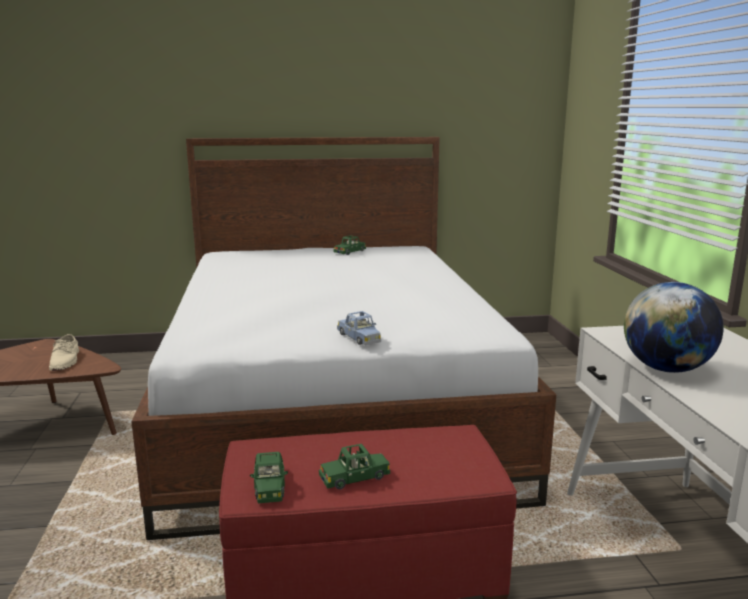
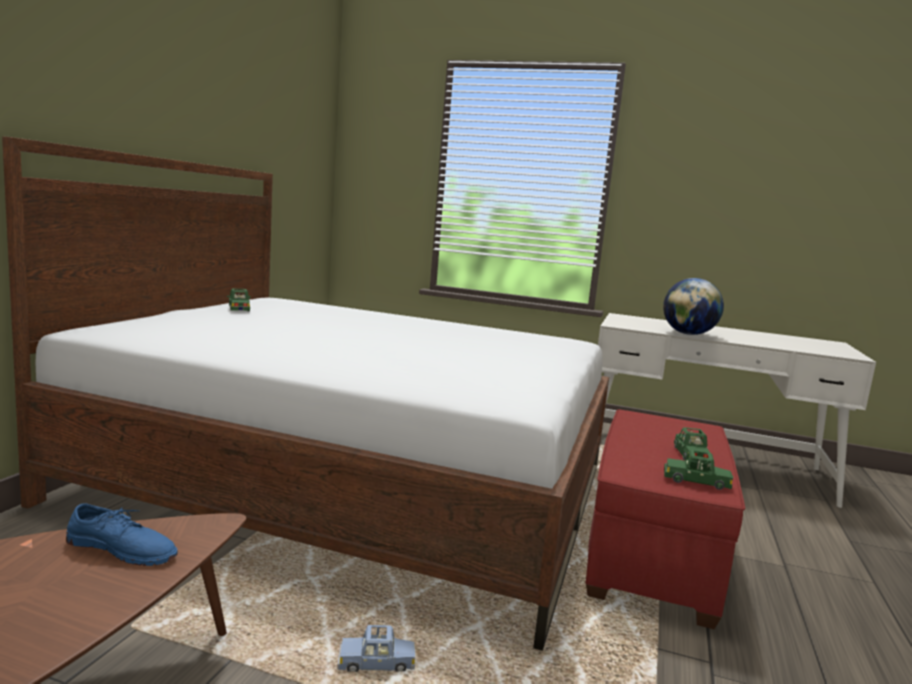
camera: 65 degrees left, 5 degrees down
(65, 360) = (123, 548): beige shoe -> blue shoe
(359, 338) = (551, 361): blue toy car -> blue toy car (376, 663)

